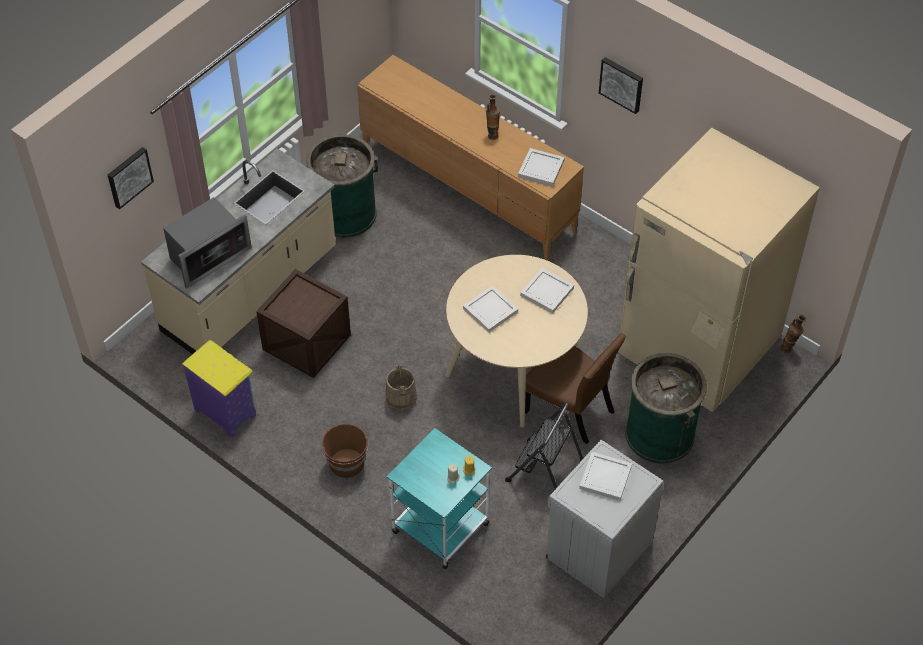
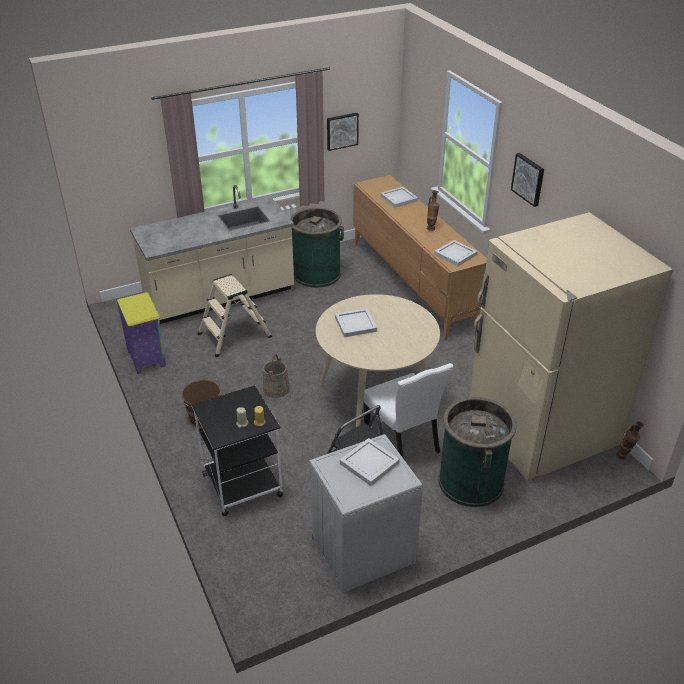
camera: 25 degrees right, 15 degrees down
(128, 176) = (132, 154): picture -> picture (342, 131)
(207, 255) = (175, 236): microwave -> none
(306, 342) = (235, 335): crate -> beige step ladder
(439, 526) = (242, 483): turquoise cart -> black cart
(548, 292) = (410, 326): white tray -> white tray (399, 198)
(568, 409) = (402, 438): brown chair -> white chair

